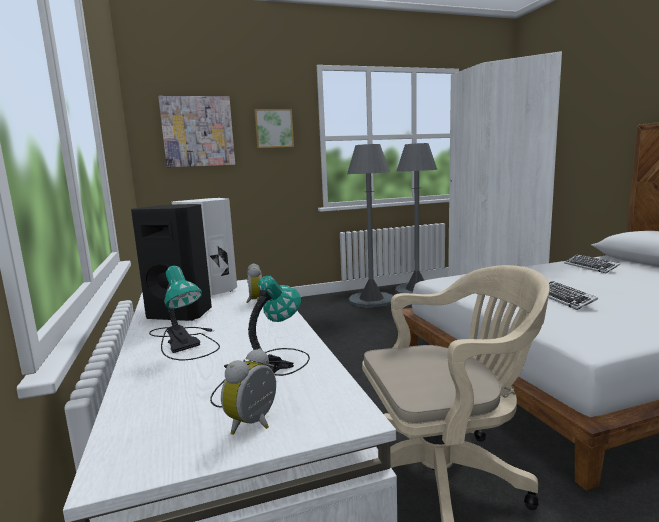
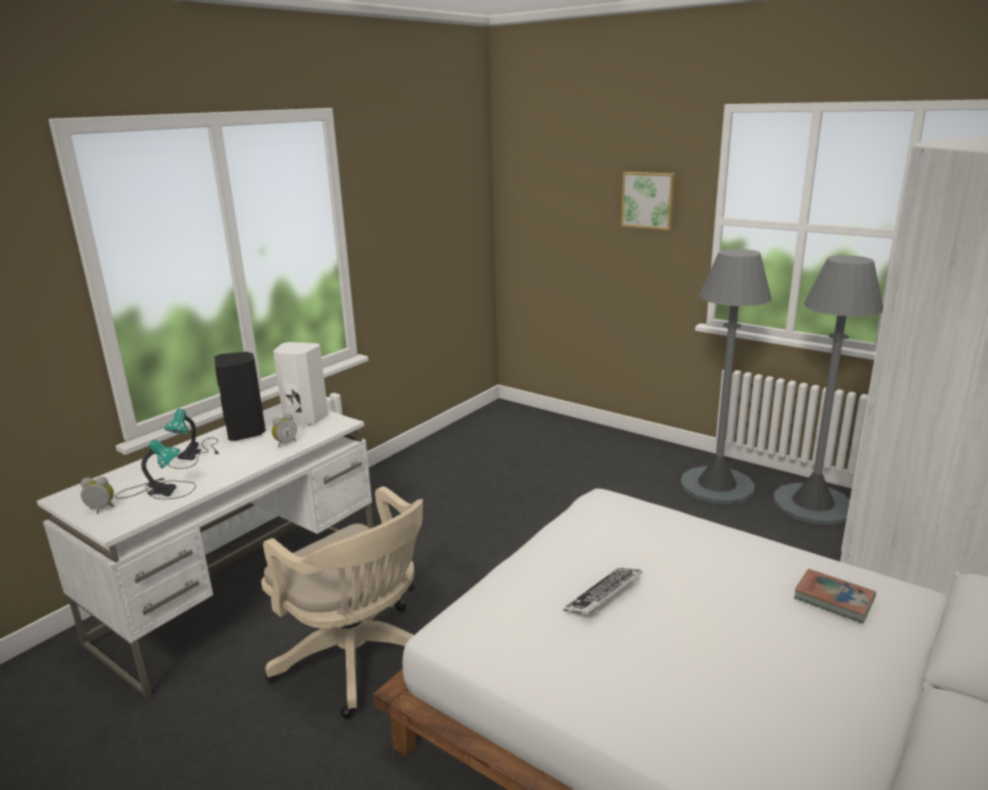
camera: 55 degrees right, 10 degrees up
(198, 131) = (558, 197): picture -> none
(590, 267) = (833, 599): keyboard -> book

